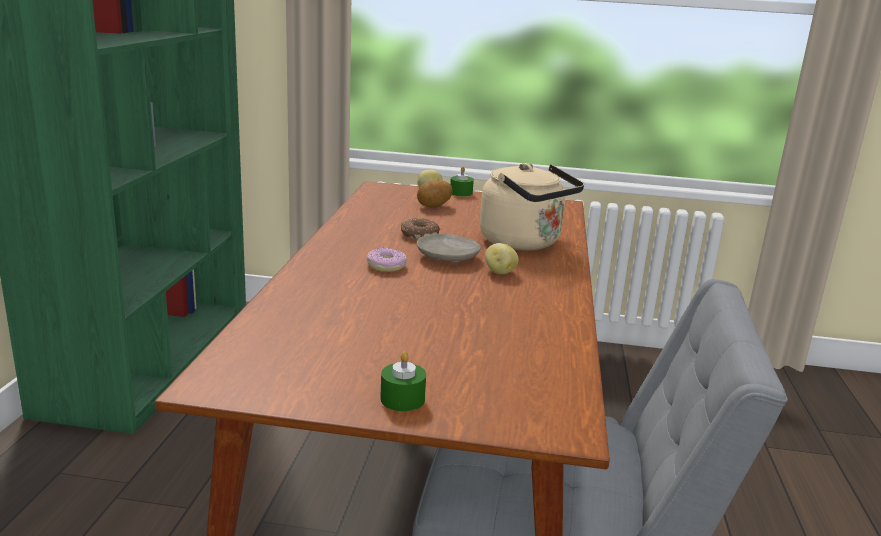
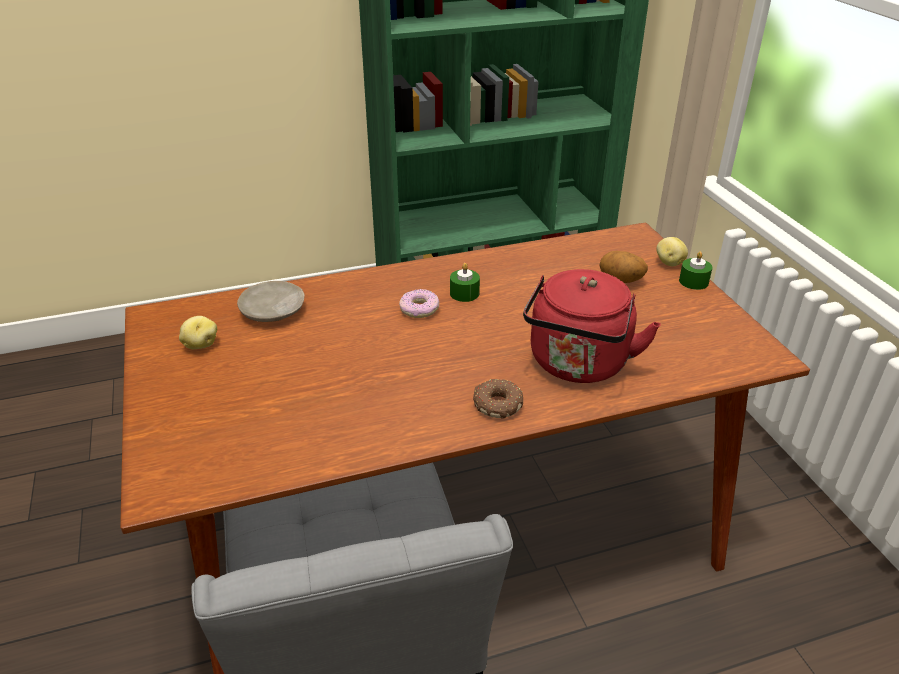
camera: 65 degrees right, 15 degrees up
(402, 399) = (170, 397): green candle -> green candle (464, 293)
(418, 235) = (519, 299): donut -> donut (497, 404)
(448, 257) = (478, 333): beige plate -> beige plate (273, 311)
(499, 272) = (471, 372): potato -> potato (200, 345)
(524, 243) = (578, 365): beige kettle -> red kettle

